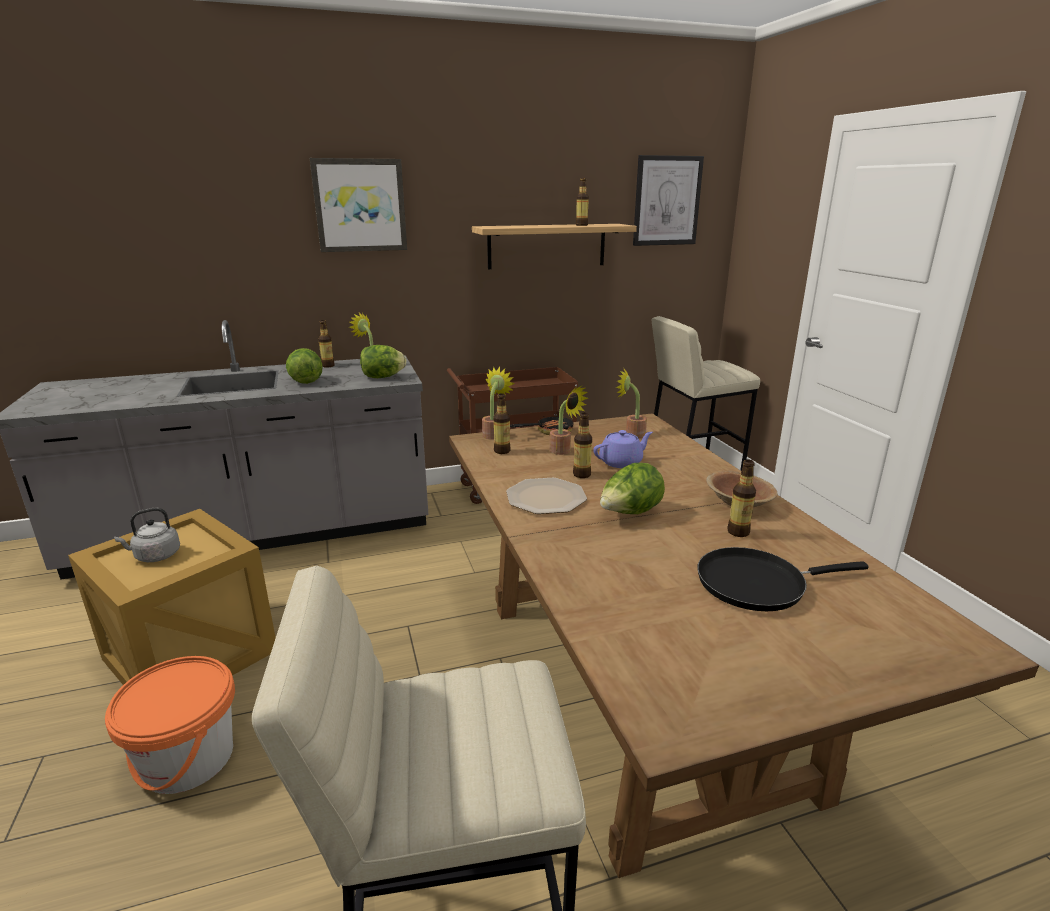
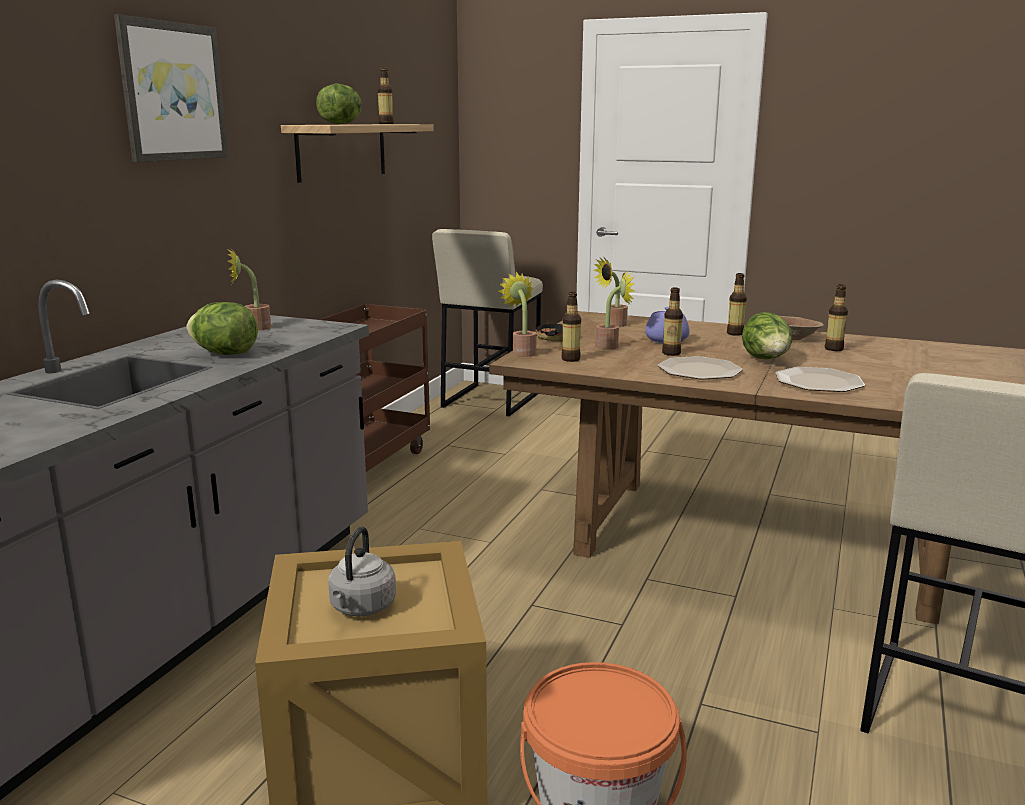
camera: 50 degrees left, 5 degrees down
(328, 366) = (181, 338): bottle -> bottle (735, 333)
(382, 377) = (303, 330): lettuce -> lettuce (341, 124)
(592, 554) = (819, 382): none -> plate
(667, 201) = (419, 99): picture -> none
(757, 583) = (909, 363): black frying pan -> none

